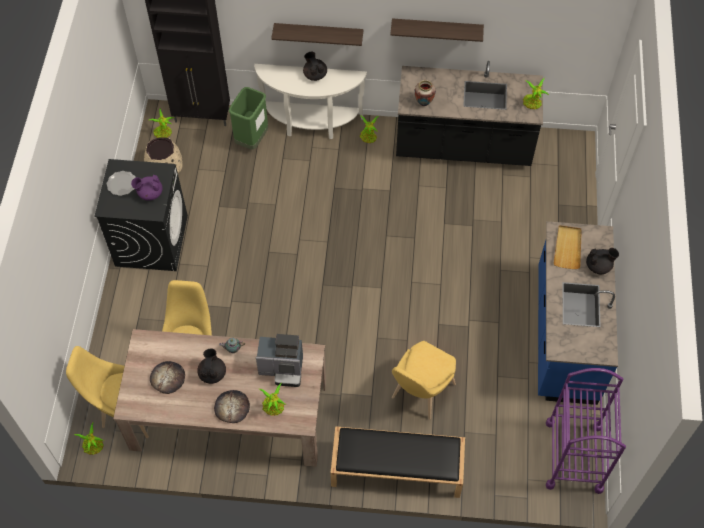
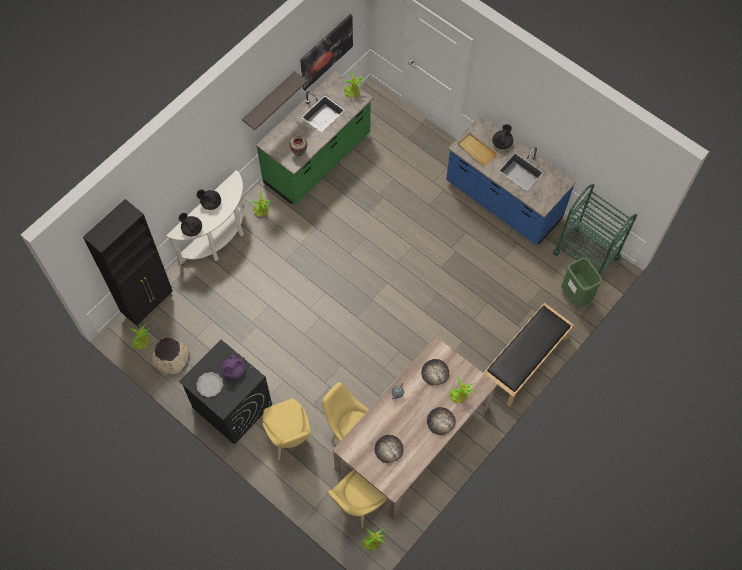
camera: 55 degrees left, 5 degrees up
(212, 373) = (406, 418): black teapot -> black teapot (192, 229)
(252, 140) = (199, 286): green trash can -> green trash can (575, 296)
(283, 369) = (435, 372): coffee machine -> bread
(318, 33) = (200, 174): shelf -> none
(420, 394) = (482, 312): yellow chair -> yellow chair (290, 439)
(463, 146) = (318, 160): black counter -> green counter
(537, 40) = (326, 51): none -> picture
(574, 456) = (586, 255): purple cart -> green cart

